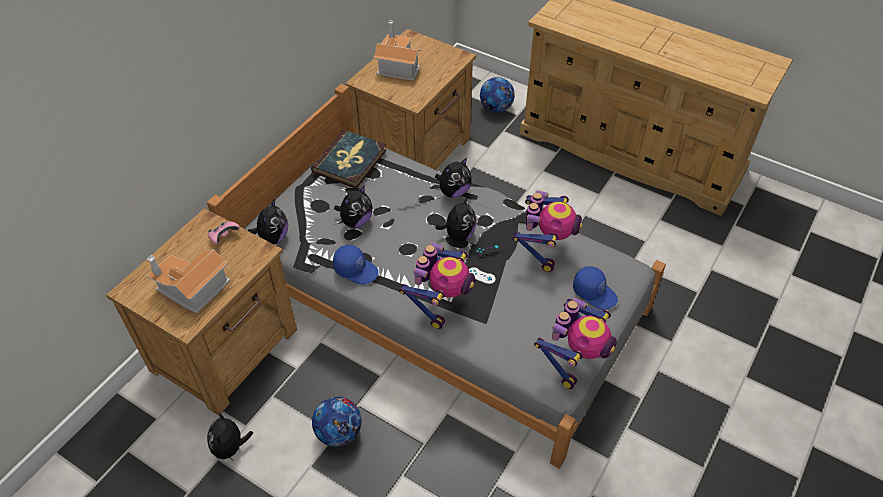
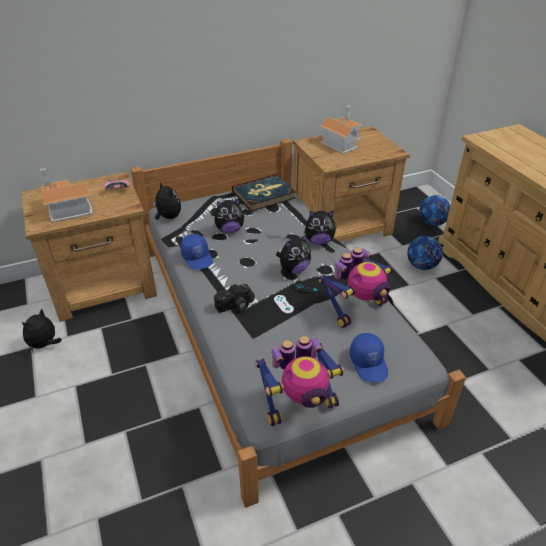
camera: 35 degrees right, 10 degrees down
(273, 238) = (168, 217): plush toy -> plush toy turned 90 degrees counterclockwise
(339, 433) = (115, 375): football -> football (421, 266)
(441, 301) = (235, 306): toy robot -> camera

